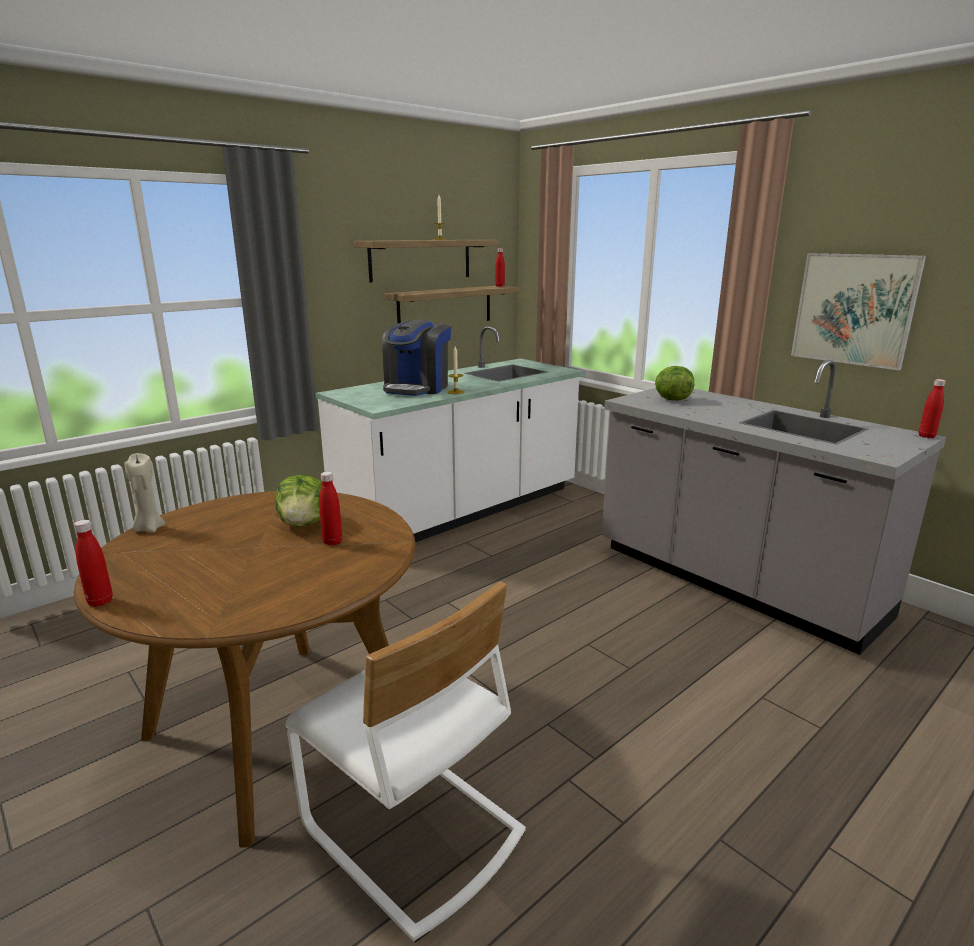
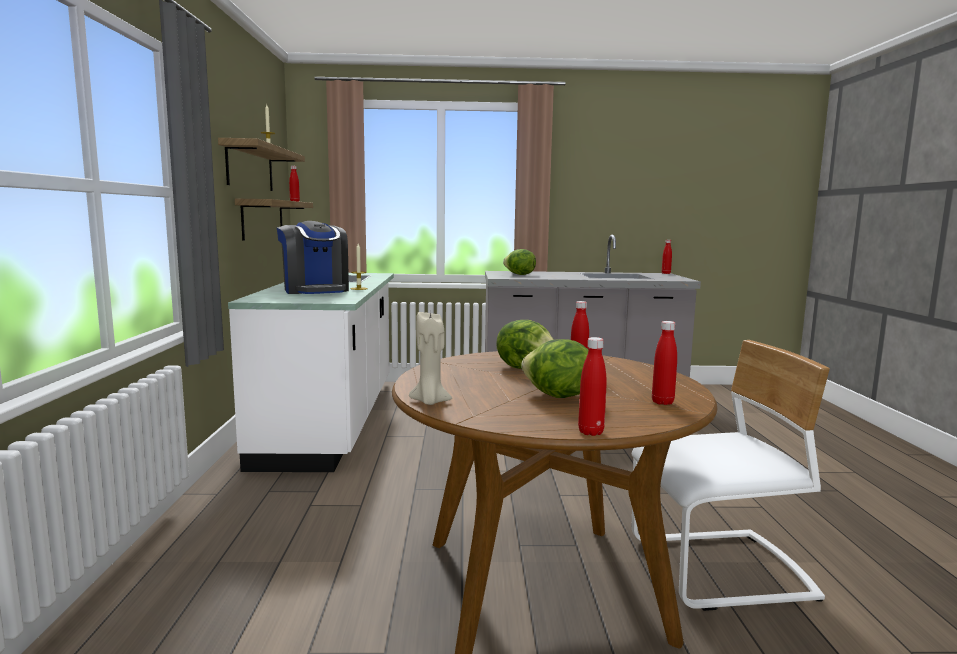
camera: 50 degrees left, 10 degrees down
(208, 562) = (557, 396): none -> lettuce
(230, 607) = (662, 402): none -> red bottle
(854, 309) = (599, 206): picture -> none

